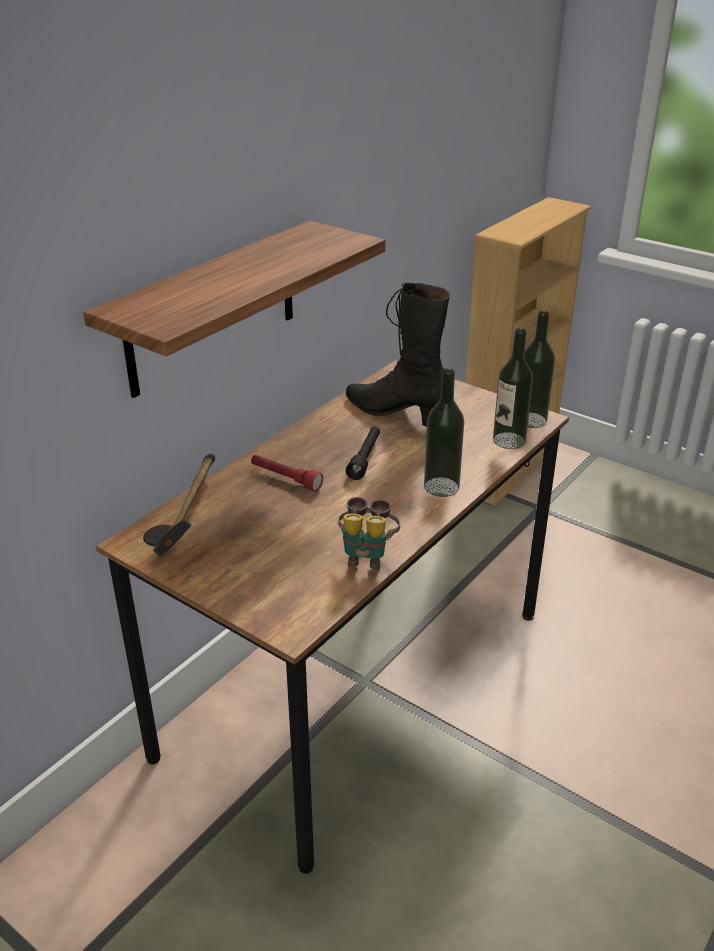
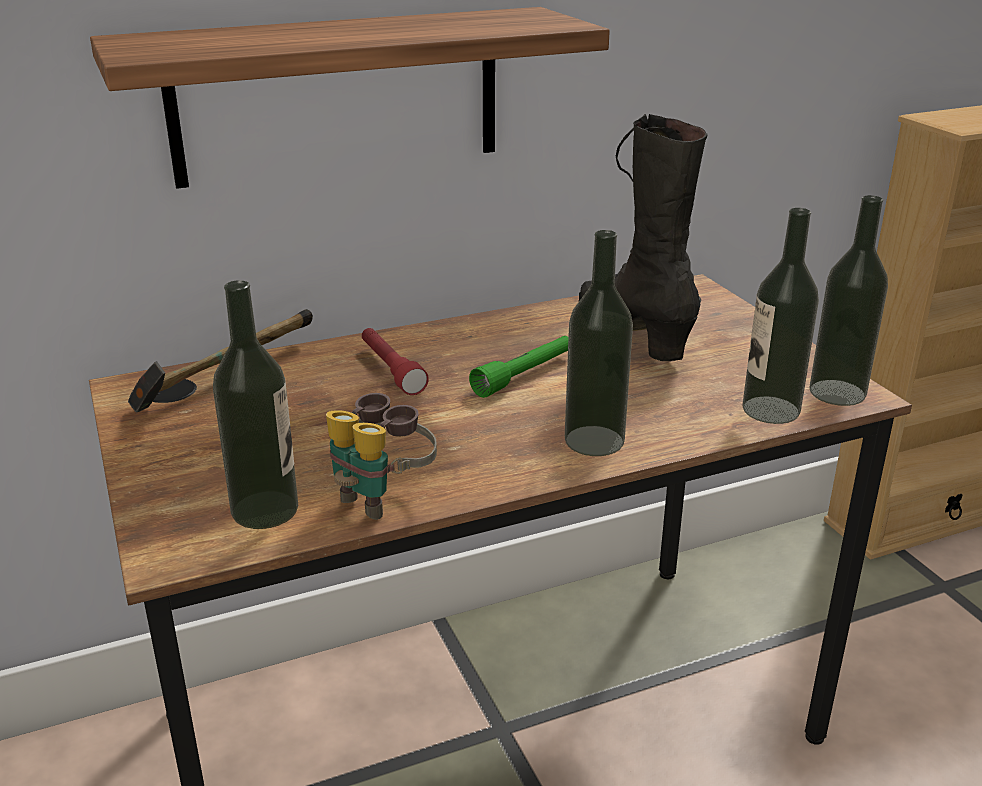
camera: 30 degrees right, 5 degrees down
(313, 586) = (265, 510): none -> bottle
(365, 458) = (524, 375): black flashlight -> green flashlight

